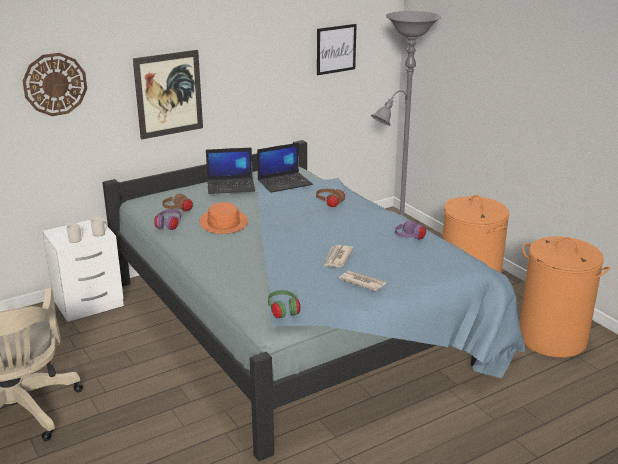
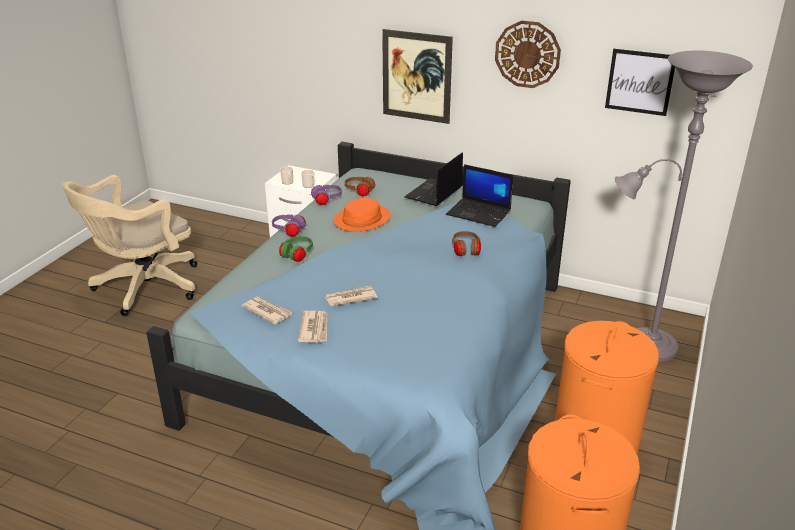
camera: 55 degrees right, 5 degrees up
(55, 84) = (310, 35): wall clock -> wall clock (527, 54)
(231, 186) = (433, 193): laptop -> laptop turned 75 degrees clockwise
(283, 312) = (218, 308): green headphones -> green headphones (297, 256)
(316, 293) = (267, 311): none -> newspaper
(409, 238) = (444, 323): purple headphones -> purple headphones (289, 232)

